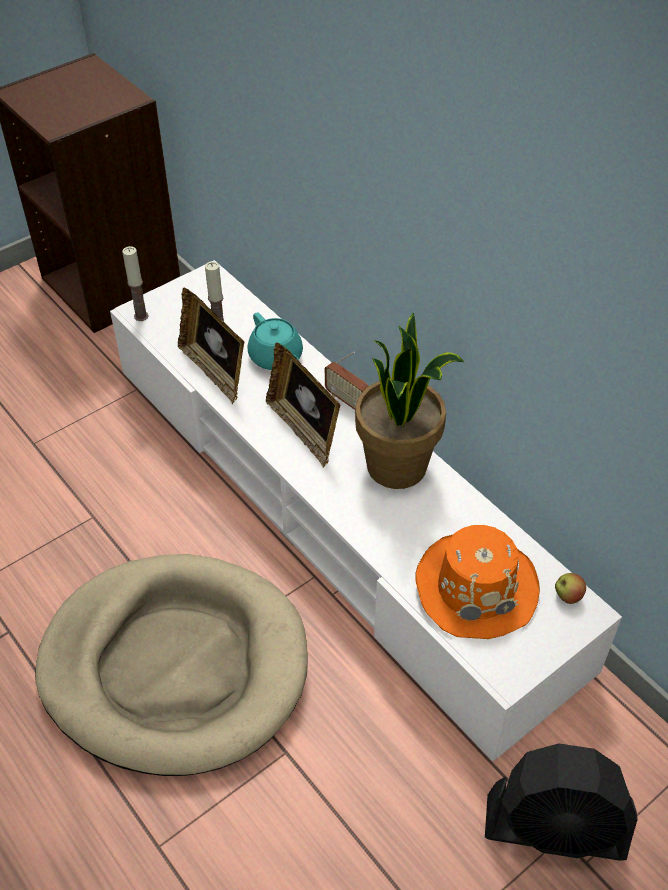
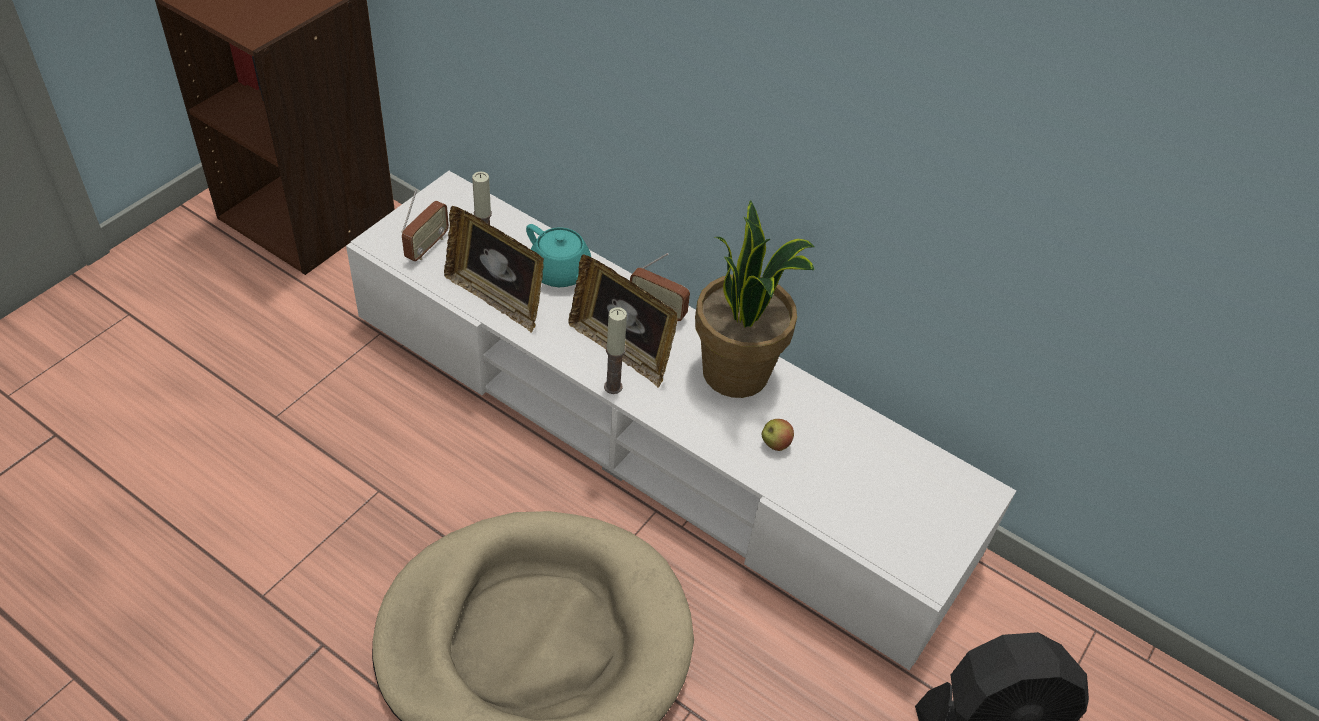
camera: 20 degrees left, 0 degrees up
(141, 316) = (386, 247): candle -> candle (613, 387)
(173, 321) = (426, 247): none -> radio
(476, 587) = (863, 488): orange hat -> none
(567, 596) = (957, 480): apple -> apple (775, 444)

